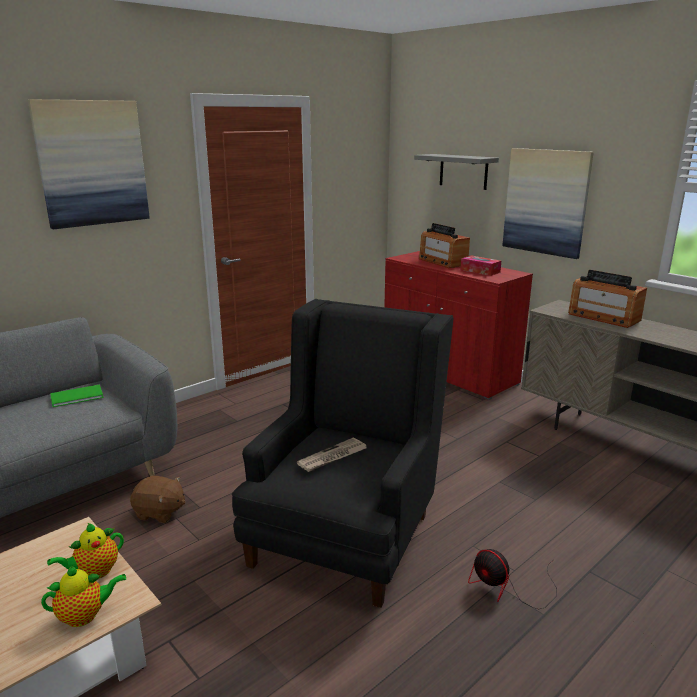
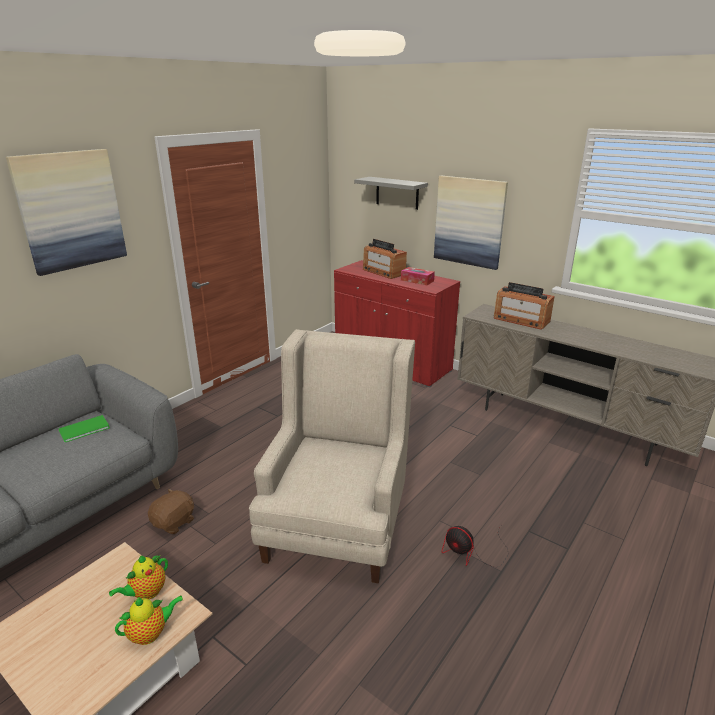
camera: 10 degrees left, 5 degrees up
(160, 512) = (174, 522): brown plush toy -> brown plush toy turned 60 degrees counterclockwise
(332, 457) = (327, 466): newspaper -> none
(347, 529) = (338, 519): black armchair -> beige armchair

